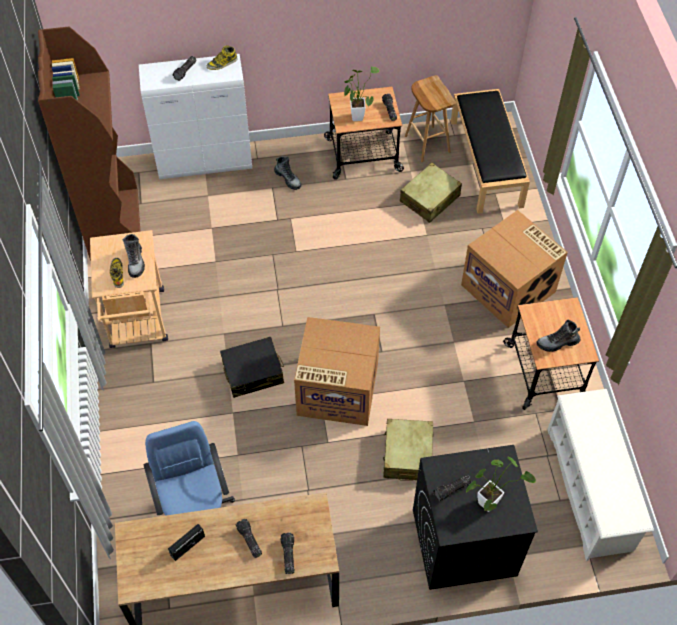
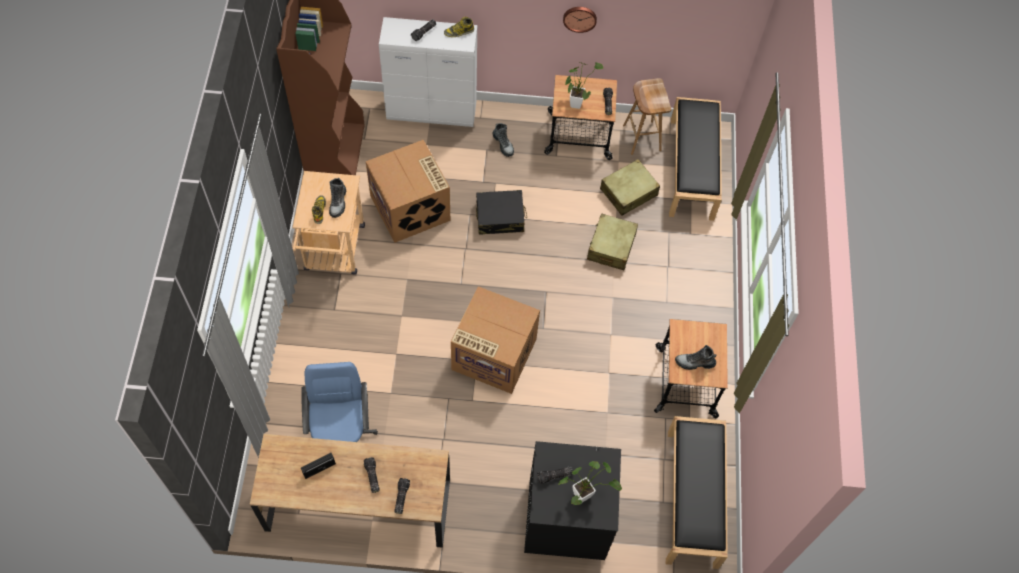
camera: 10 degrees right, 5 degrees up
(253, 372) = (423, 321): black suitcase -> black suitcase (500, 217)
(345, 23) = (579, 18): none -> wall clock
(407, 455) = (539, 429): beige suitcase -> beige suitcase (611, 247)
(509, 288) = (677, 295): cardboard box -> cardboard box (411, 208)
(589, 489) = (692, 499): white shoe rack -> black bench

